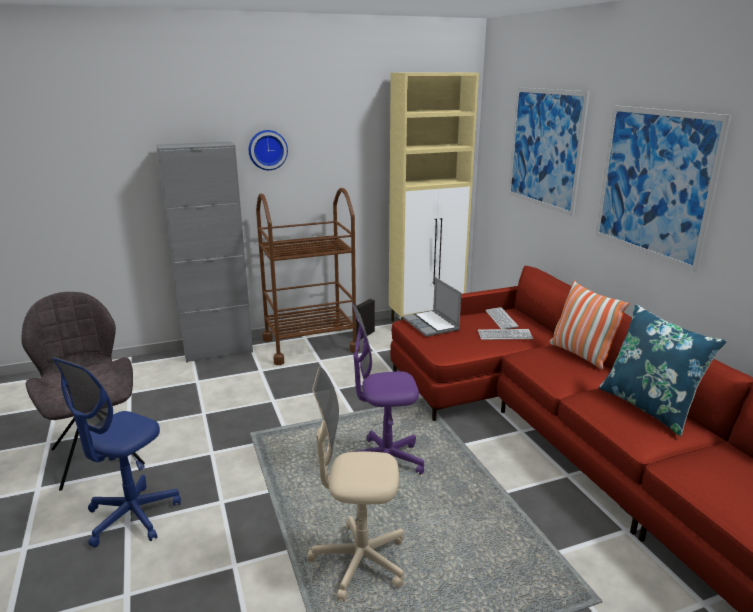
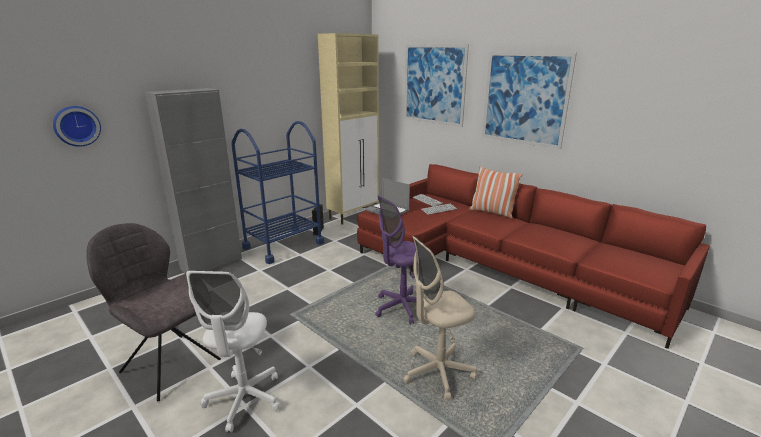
camera: 25 degrees left, 0 degrees up
(132, 517) = (244, 399): blue office chair -> white office chair
(267, 149) = (234, 94): wall clock -> wall clock (76, 126)
(310, 345) = (283, 245): brown cart -> blue cart
(649, 407) = (555, 232): blue pillow -> none

